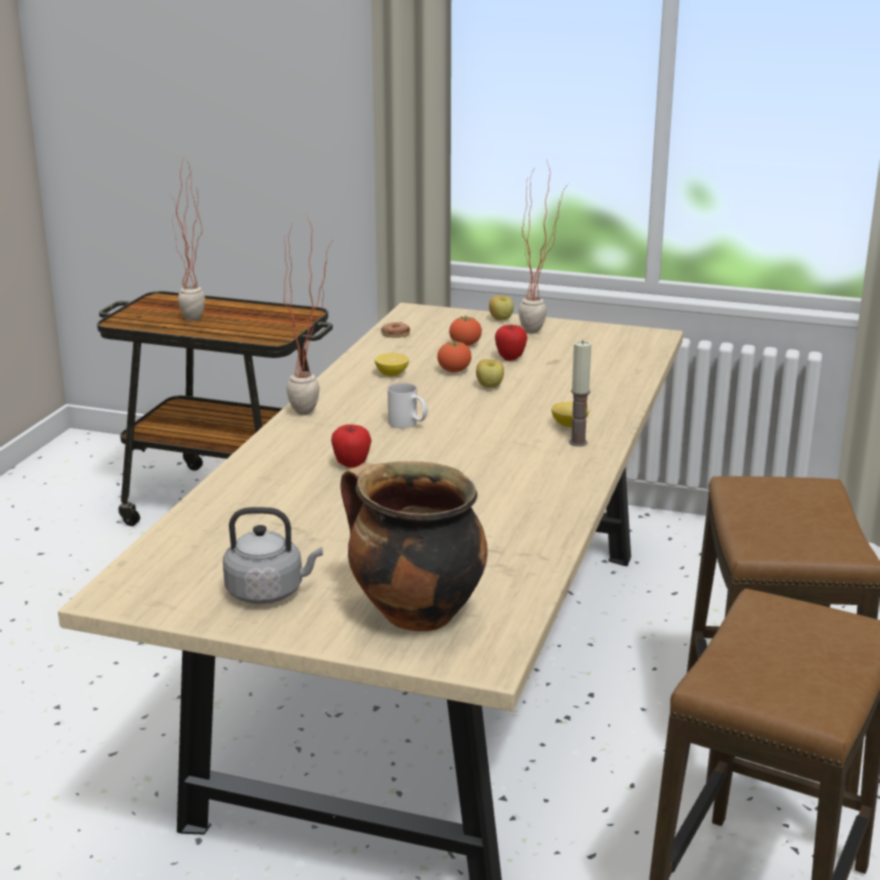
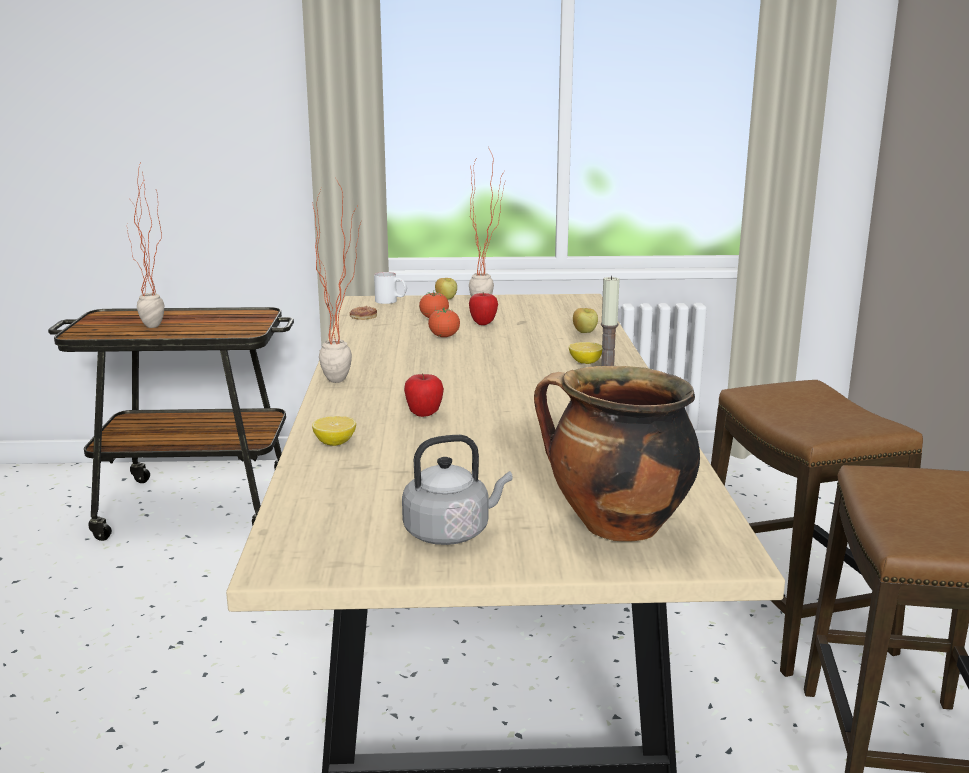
camera: 20 degrees left, 5 degrees down
(392, 374) = (390, 344): lemon -> lemon (335, 443)
(408, 424) = (445, 378): white mug -> white mug (391, 301)
(490, 387) = (487, 344): apple -> apple (585, 332)

